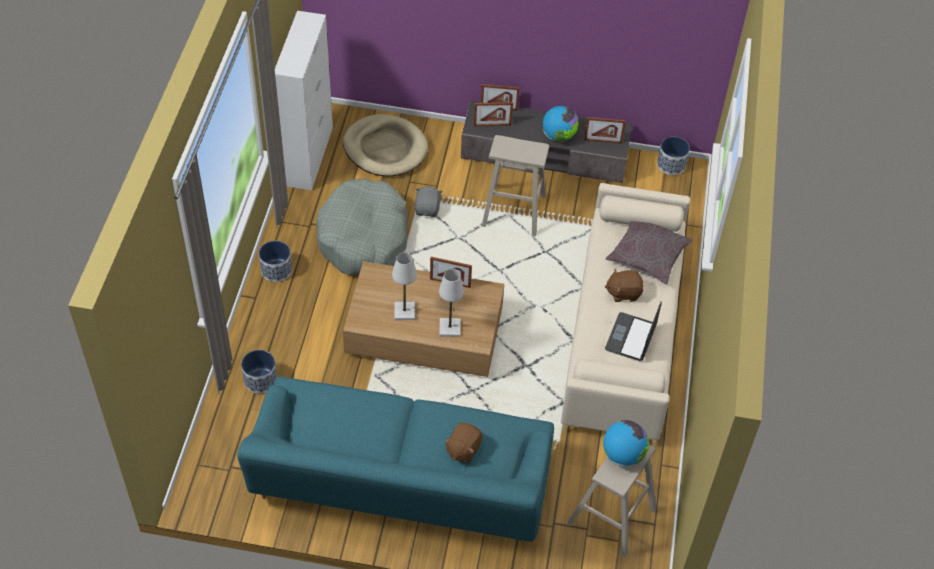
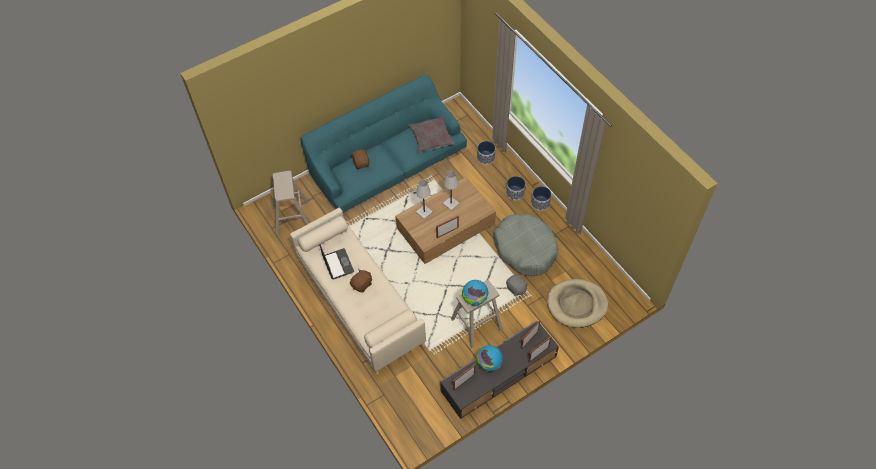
camera: 140 degrees right, 5 degrees up
(309, 156) = (604, 268): white cabinet -> none
(623, 455) = (286, 187): globe -> globe (475, 299)
(648, 255) = (368, 315): grey pillow -> grey pillow (431, 137)
(671, 165) = (427, 430): planter -> planter (515, 193)

